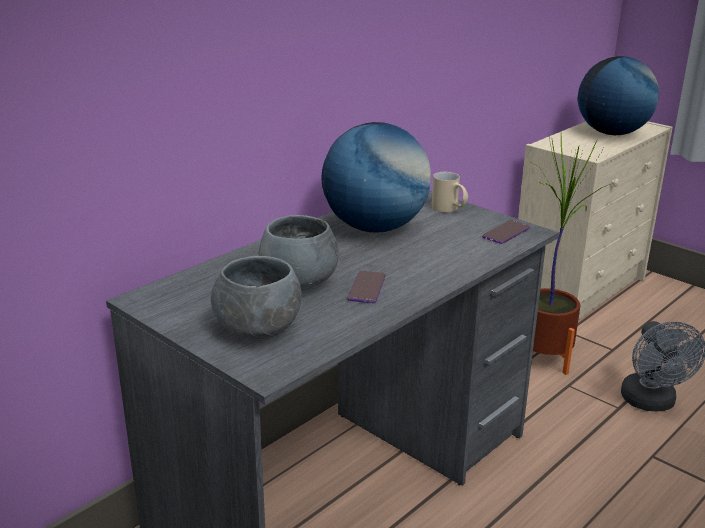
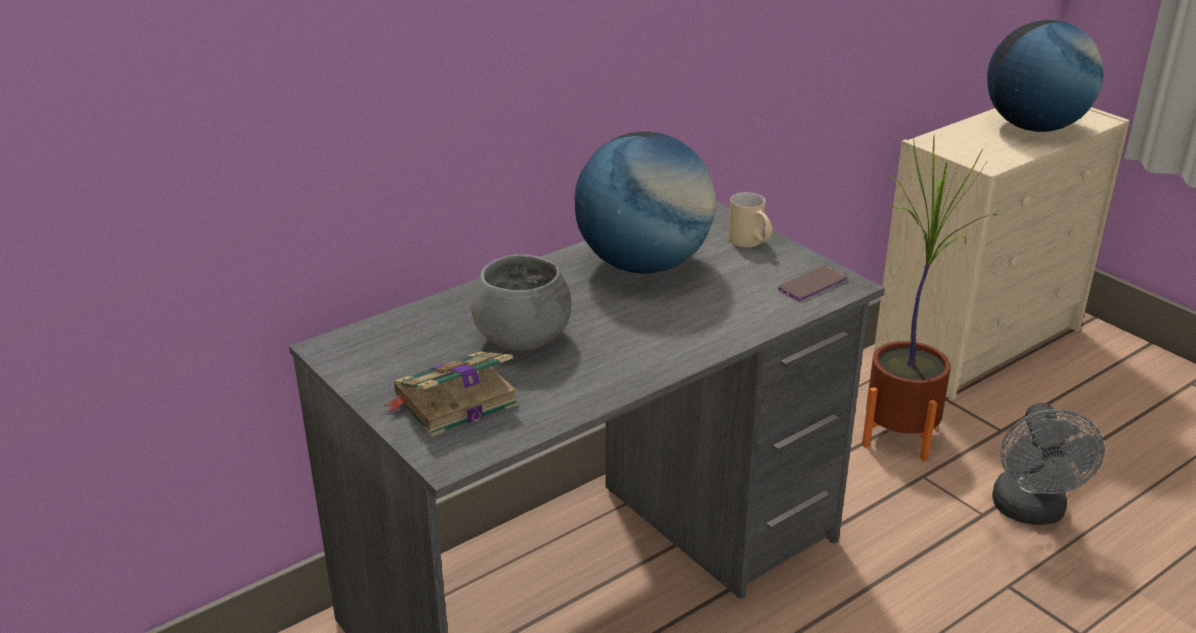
camera: 10 degrees right, 5 degrees up
(257, 330) = (453, 401): grey bowl -> book
(367, 288) = (603, 353): phone -> none

